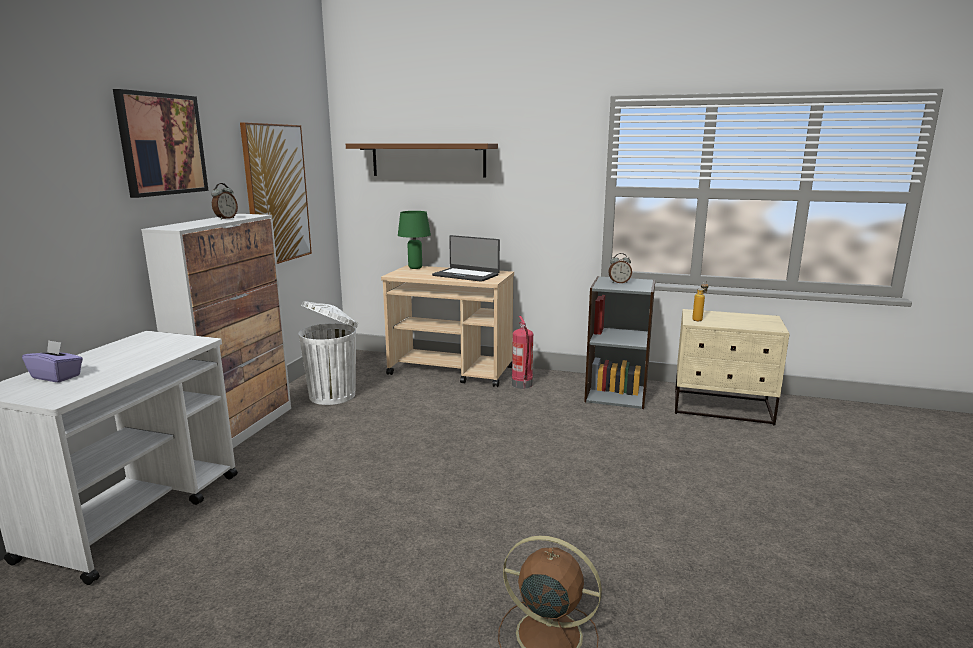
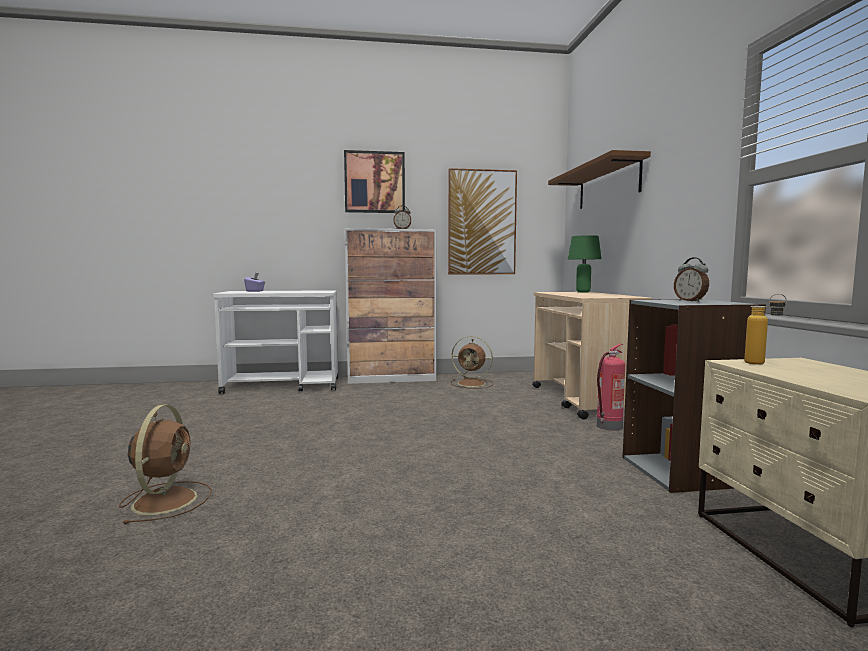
camera: 65 degrees right, 10 degrees down
(334, 395) = (472, 384): white trash can -> brown fan
(466, 275) = (593, 295): laptop -> none

